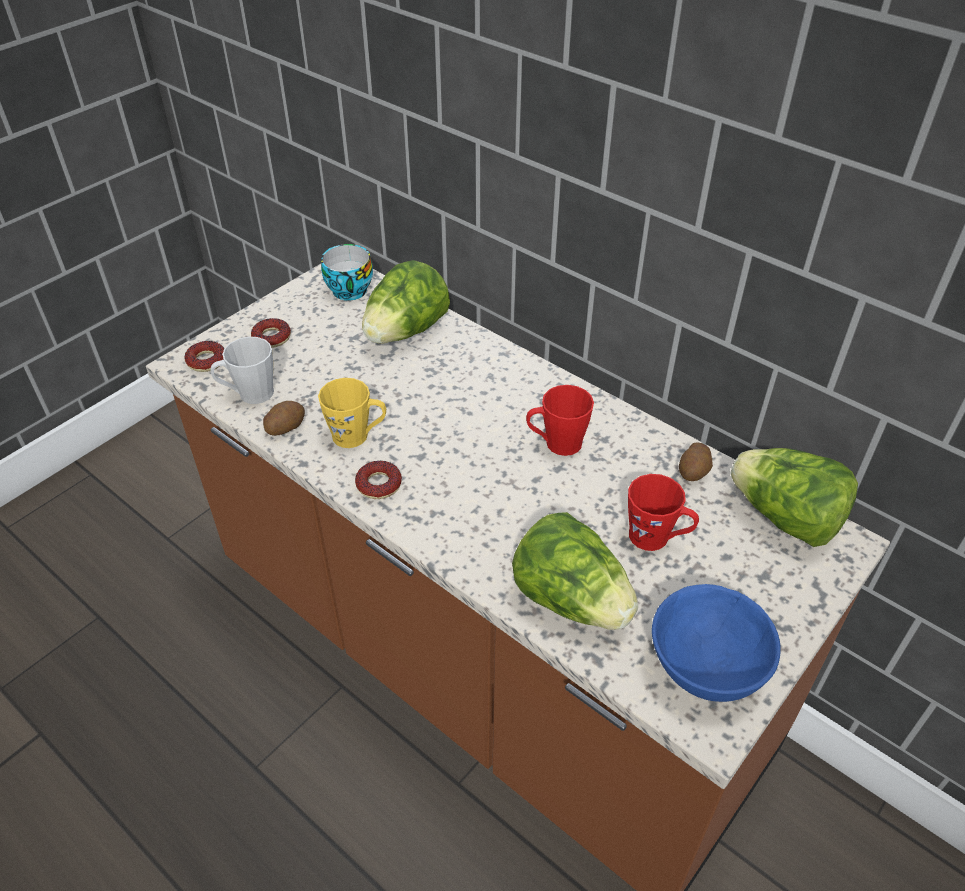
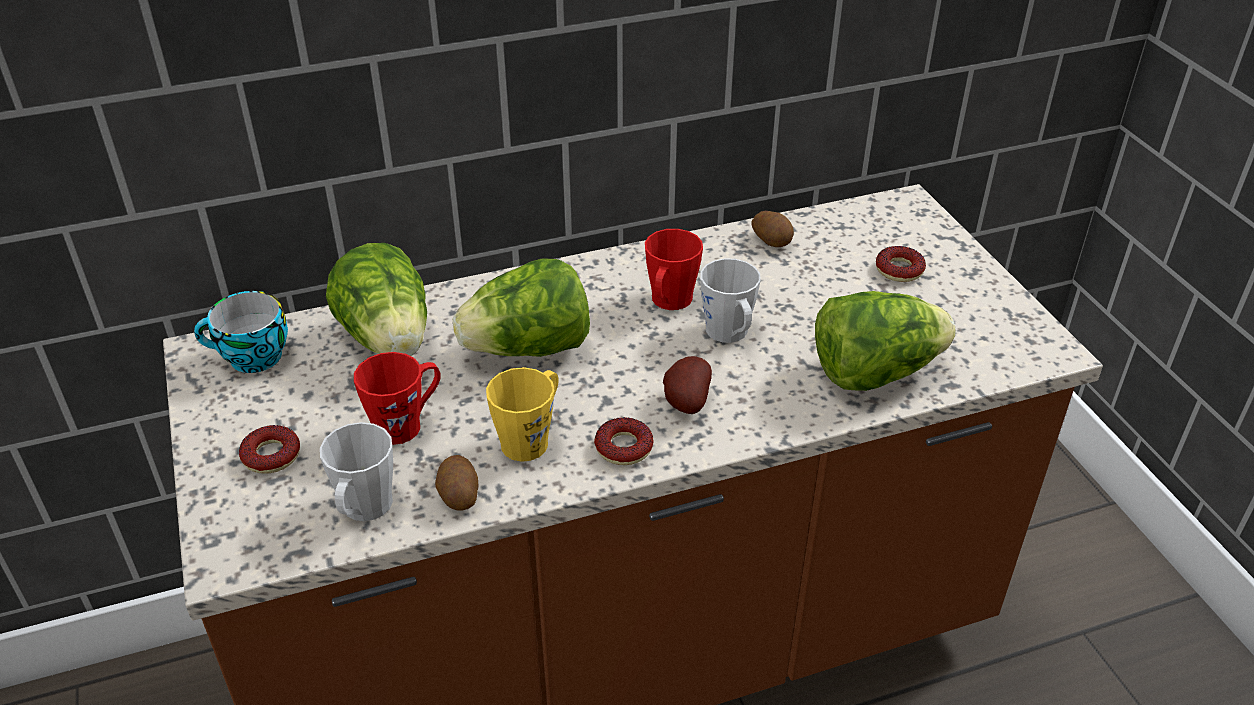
camera: 60 degrees left, 5 degrees down
(206, 361) = (250, 534): donut -> donut (899, 270)
(449, 497) = (684, 402): none -> potato
(547, 492) = (730, 334): none -> grey mug
(656, 538) = (836, 294): red mug -> red mug (406, 424)
(704, 667) = (991, 329): blue bowl -> none
(785, 518) = (862, 219): lettuce -> lettuce (528, 349)

